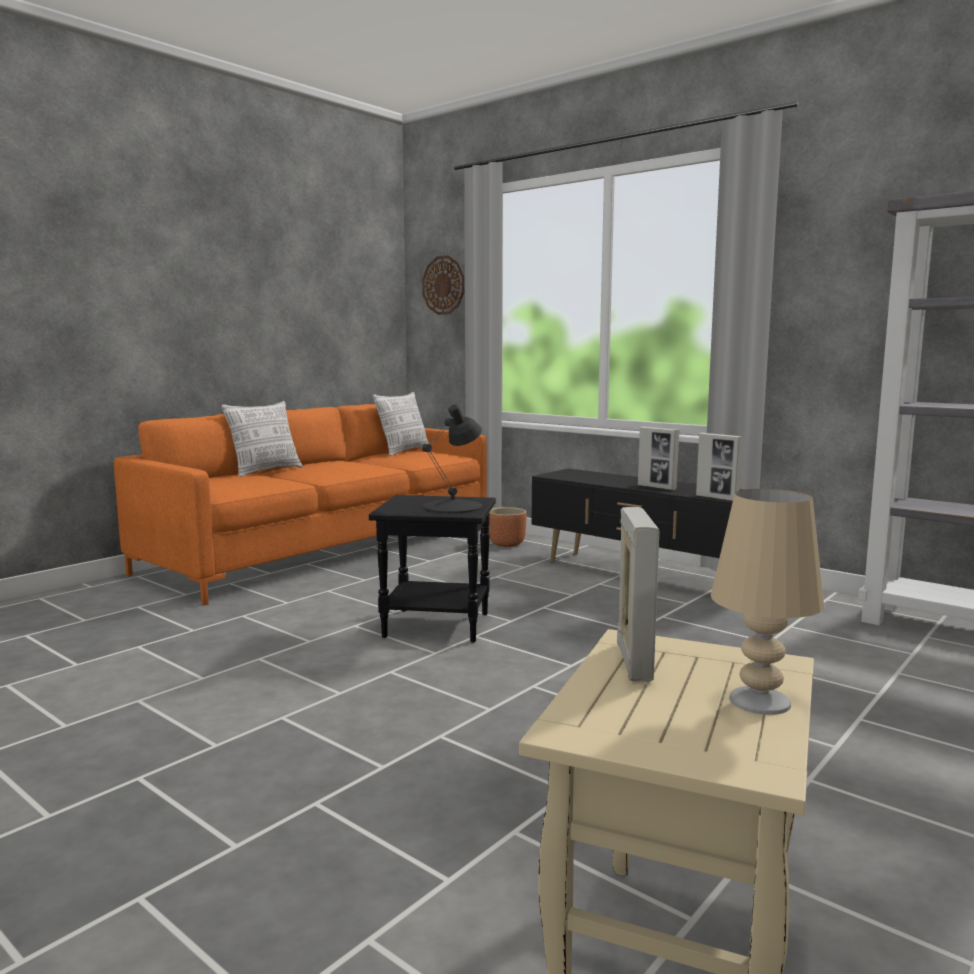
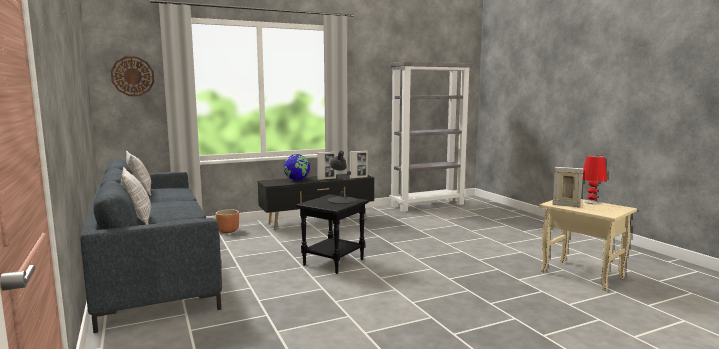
camera: 65 degrees left, 0 degrees up
(327, 549) = (155, 267): orange sofa -> grey sofa
(610, 479) = (297, 180): none -> globe
(760, 701) = (591, 202): beige table lamp -> red table lamp

